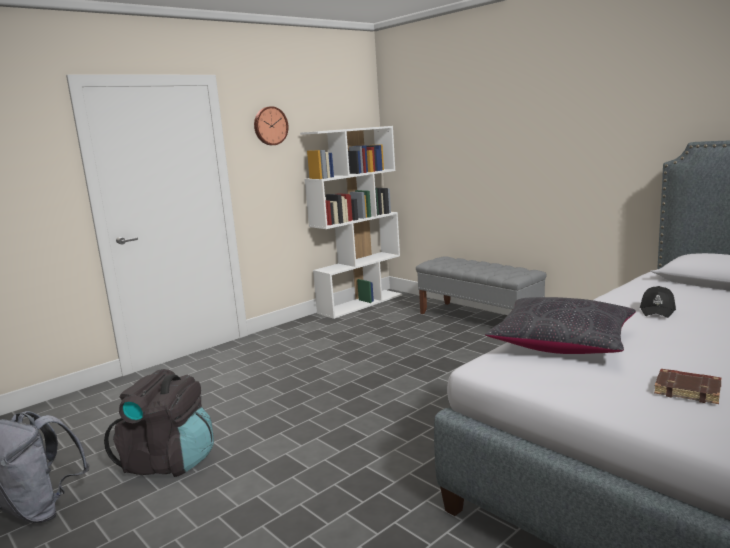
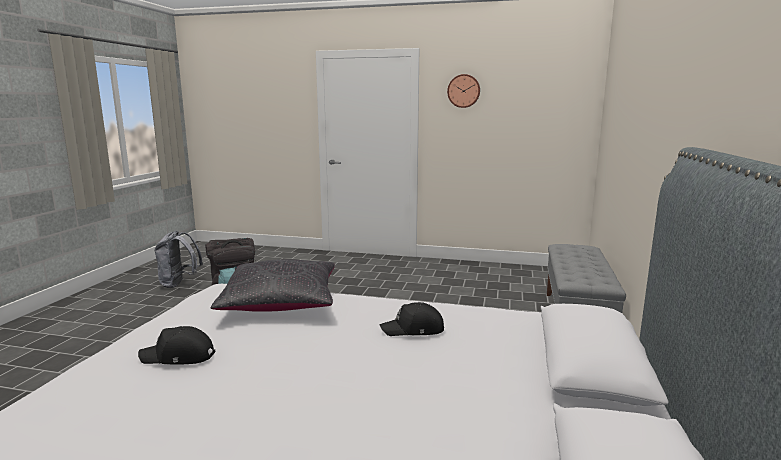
camera: 55 degrees right, 0 degrees up
(361, 303) = (530, 269): white bookcase -> none
(688, 390) = (178, 357): brown book -> black cap

